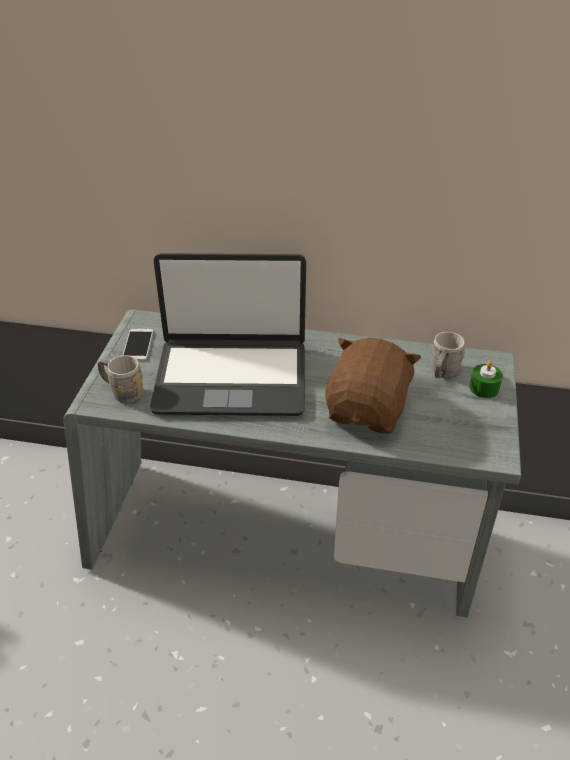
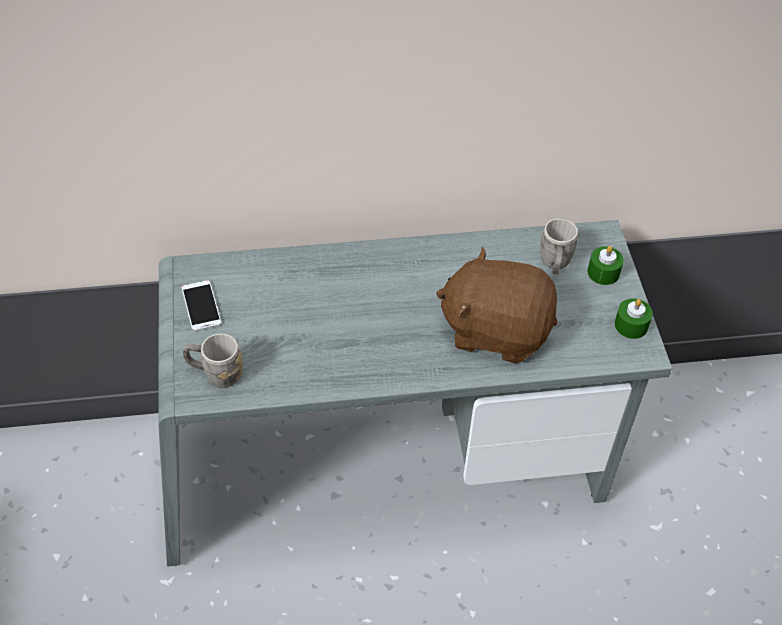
camera: 20 degrees left, 10 degrees up
(231, 377) = (331, 324): laptop -> none
(368, 410) = (496, 330): brown plush toy -> brown plush toy turned 75 degrees counterclockwise
(494, 433) = (631, 325): none -> green candle

